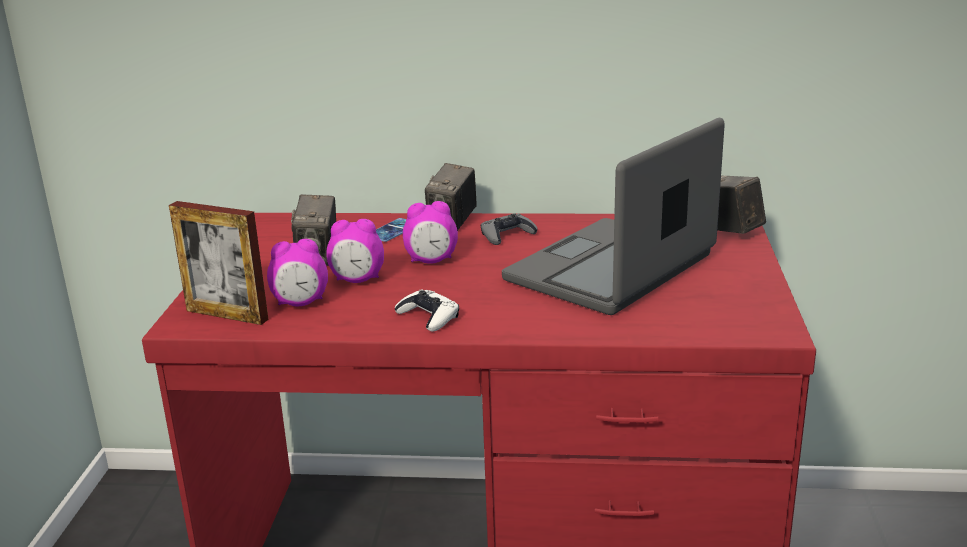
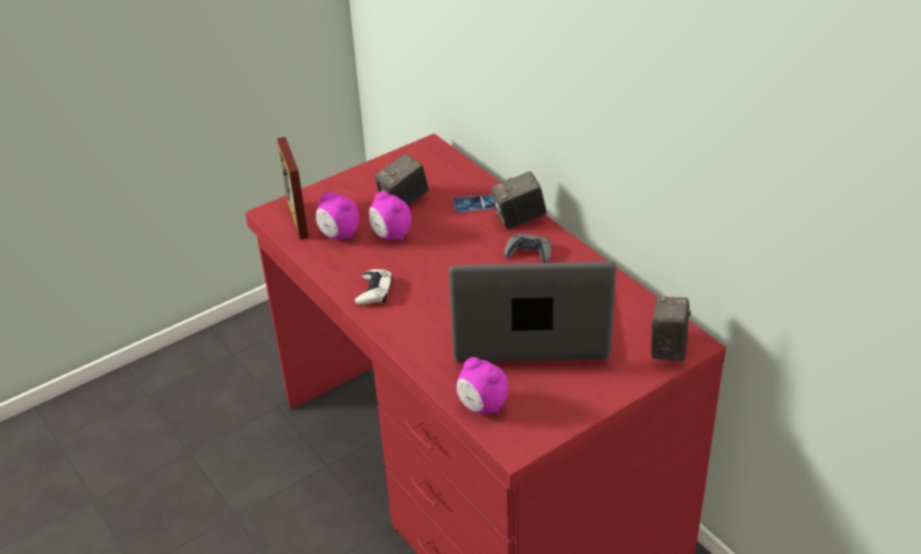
camera: 50 degrees right, 15 degrees up
(431, 261) = (450, 246): alarm clock -> alarm clock (482, 406)

